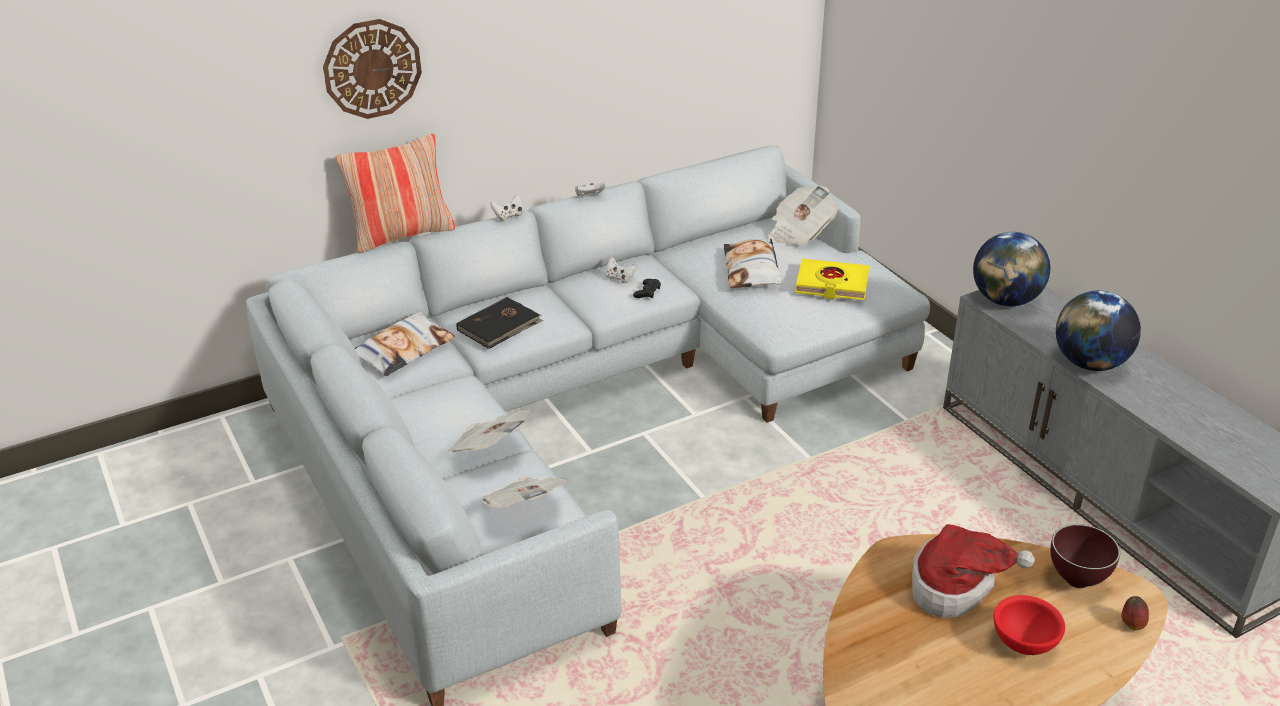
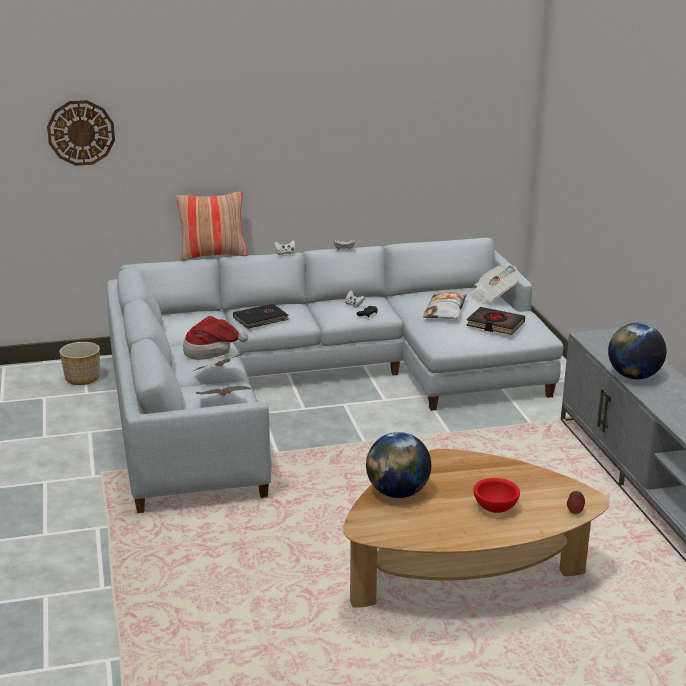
camera: 15 degrees right, 10 degrees down
(235, 454) = (82, 378): none -> planter
(372, 69) = (206, 143): wall clock -> wall clock (81, 132)
(403, 350) = (194, 323): pillow -> none
(831, 284) = (495, 324): yellow book -> black book
(956, 586) = (470, 477): hat -> hat (211, 351)
(1005, 300) = (599, 338): globe -> globe (397, 493)
(1077, 582) = (553, 487): brown bowl -> none

